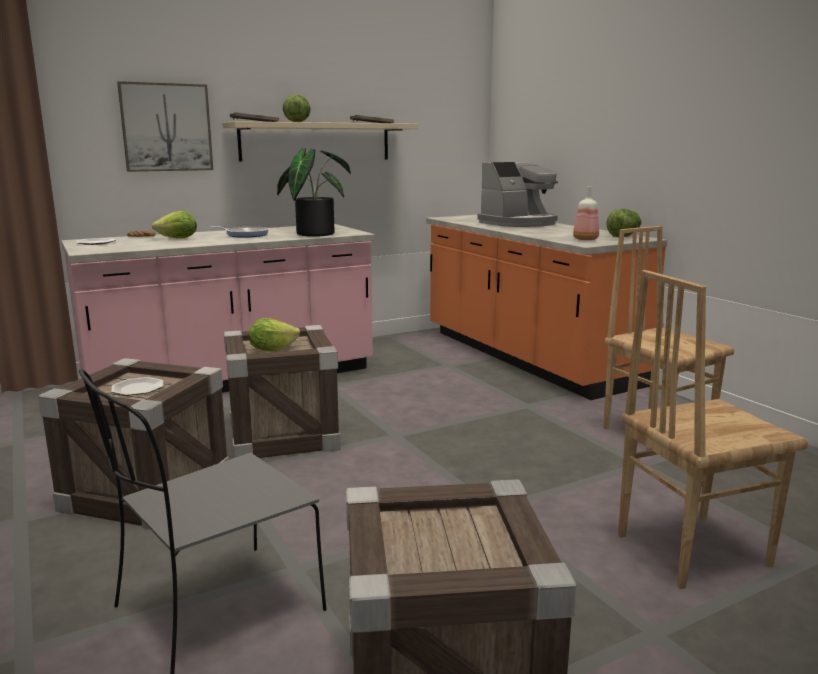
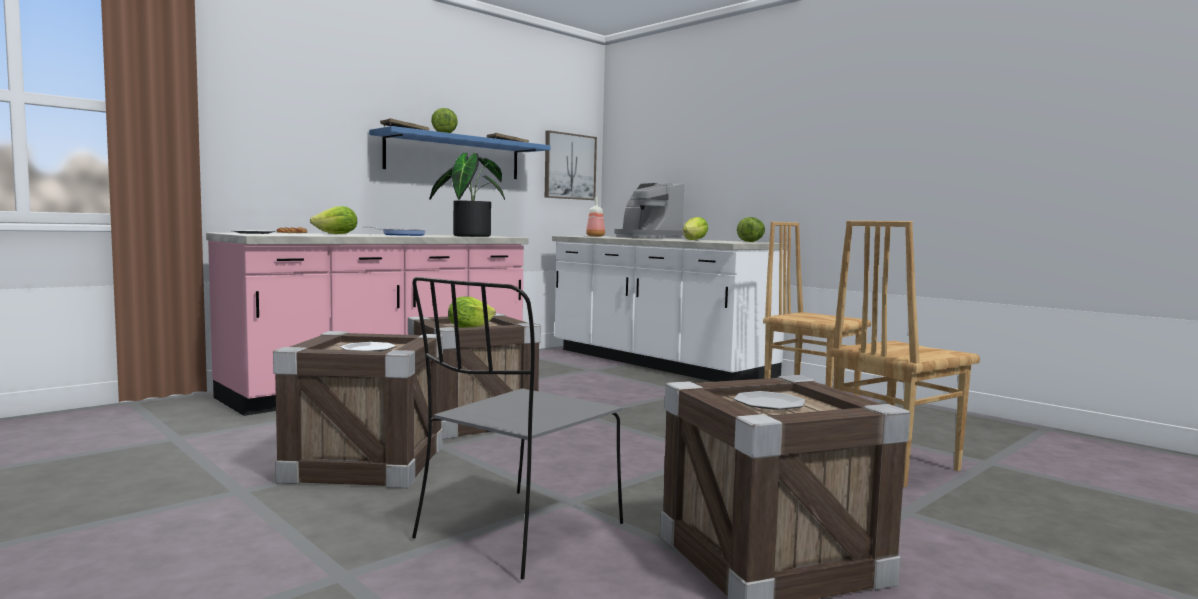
camera: 15 degrees left, 10 degrees down
(166, 127) = (315, 129): picture -> picture (569, 166)
(316, 142) = (454, 156): beige shelf -> blue shelf
(439, 535) = (769, 404): none -> plate
(519, 223) = (646, 238): coffee machine -> coffee machine turned 105 degrees clockwise
(525, 357) = (657, 363): orange counter -> white counter
(563, 231) = (694, 240): none -> lettuce
(585, 239) = (723, 241): bottle -> bottle (595, 236)

